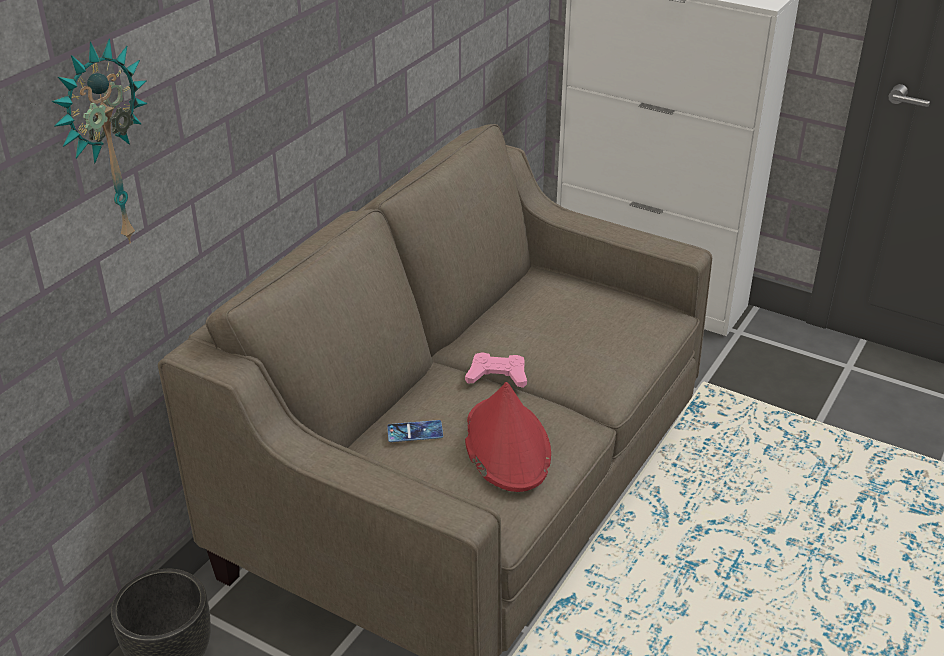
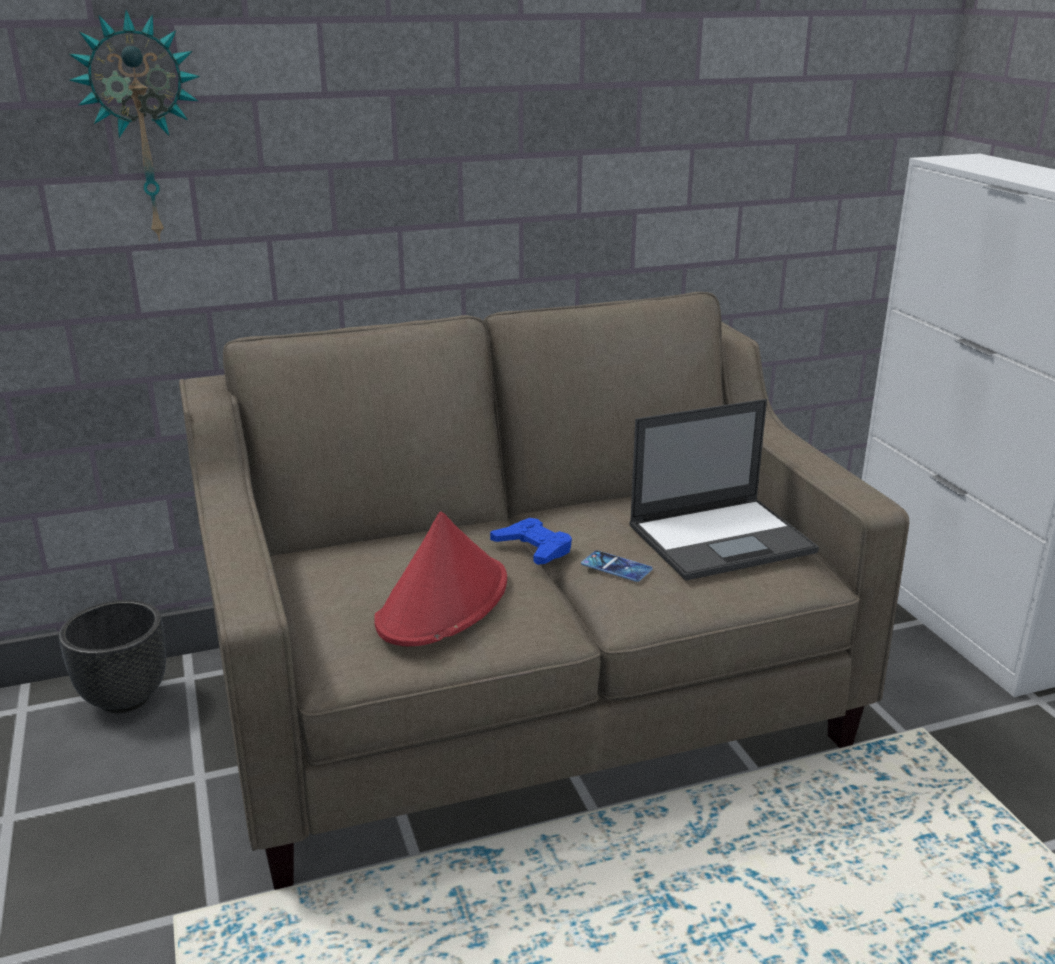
camera: 40 degrees right, 10 degrees down
(415, 432) = (383, 555): phone -> phone (616, 567)
(497, 376) = (533, 548): pink game controller -> blue game controller
(600, 312) = (722, 538): none -> laptop

